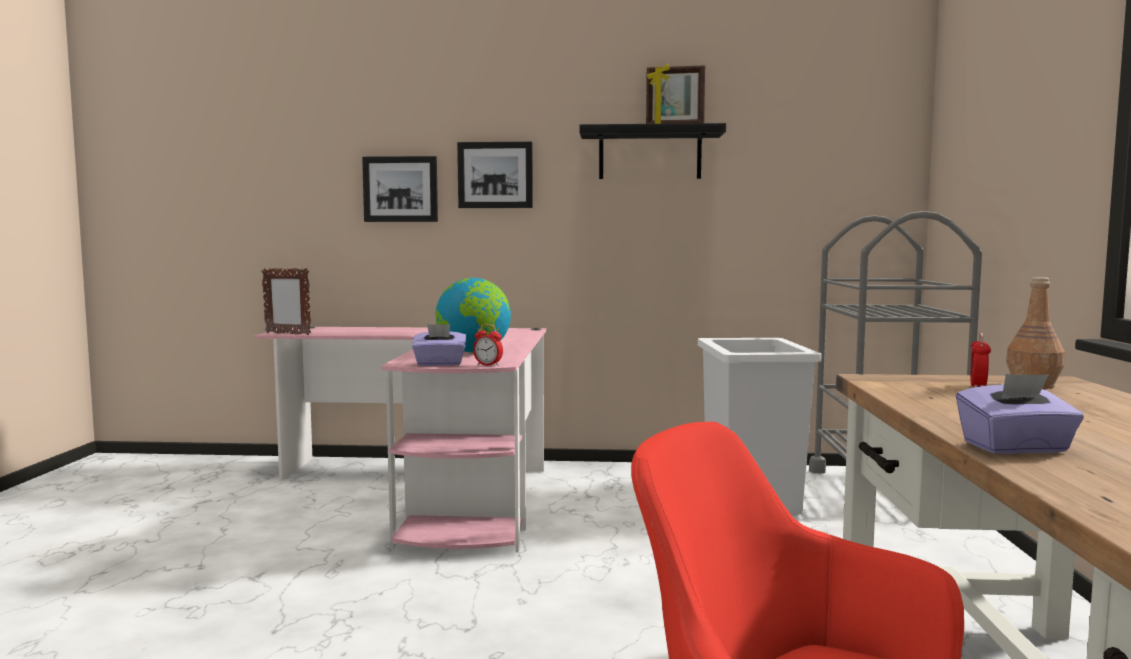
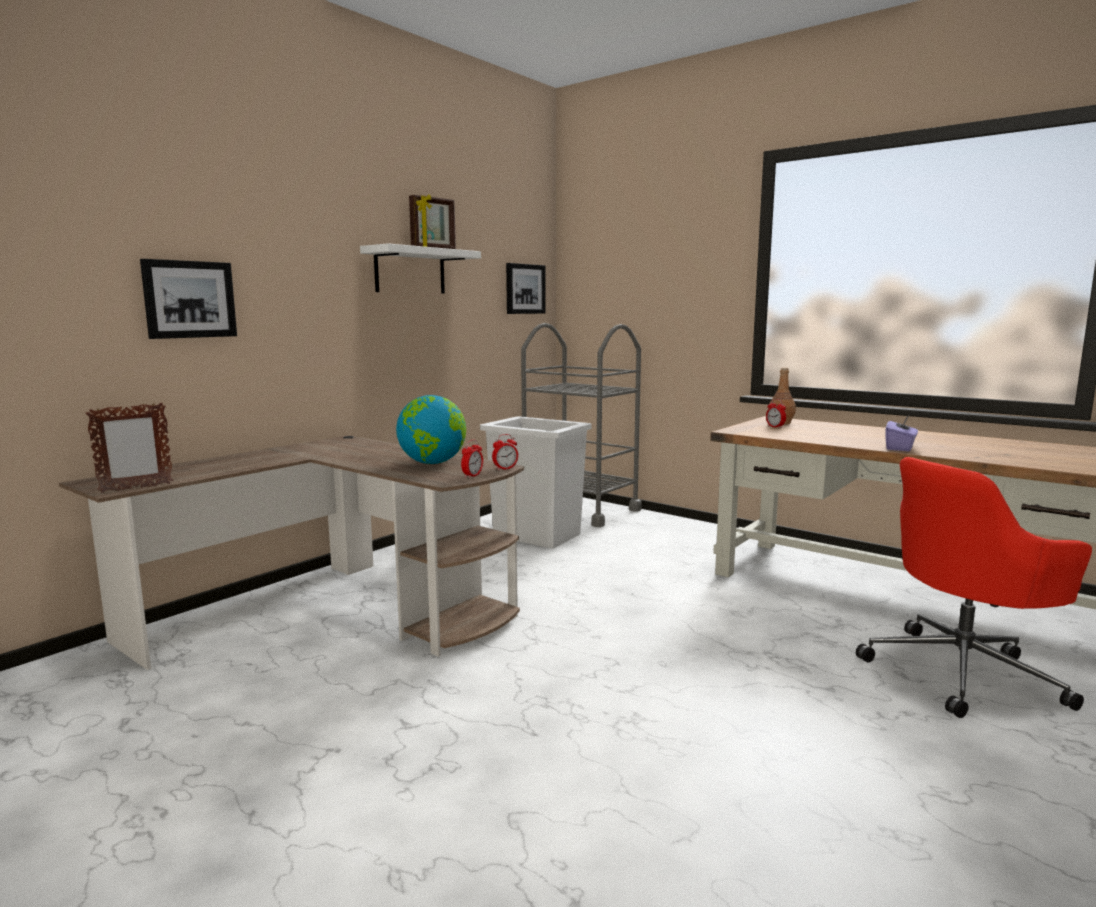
camera: 55 degrees left, 5 degrees up
(435, 490) = (334, 610): pink desk -> brown desk
(439, 364) = (472, 476): purple tissue box -> alarm clock
(495, 175) = (288, 286): picture -> picture (525, 289)
(650, 154) = (410, 271): black shelf -> white shelf

